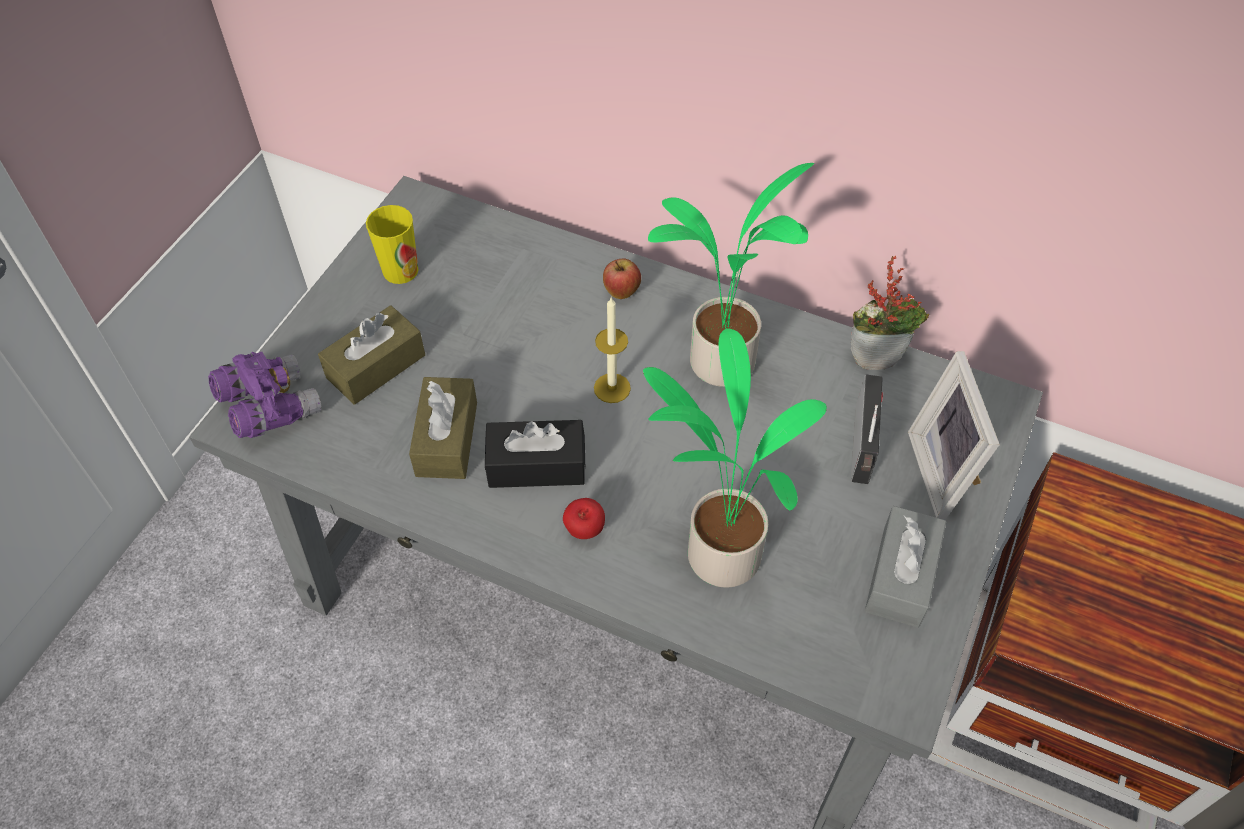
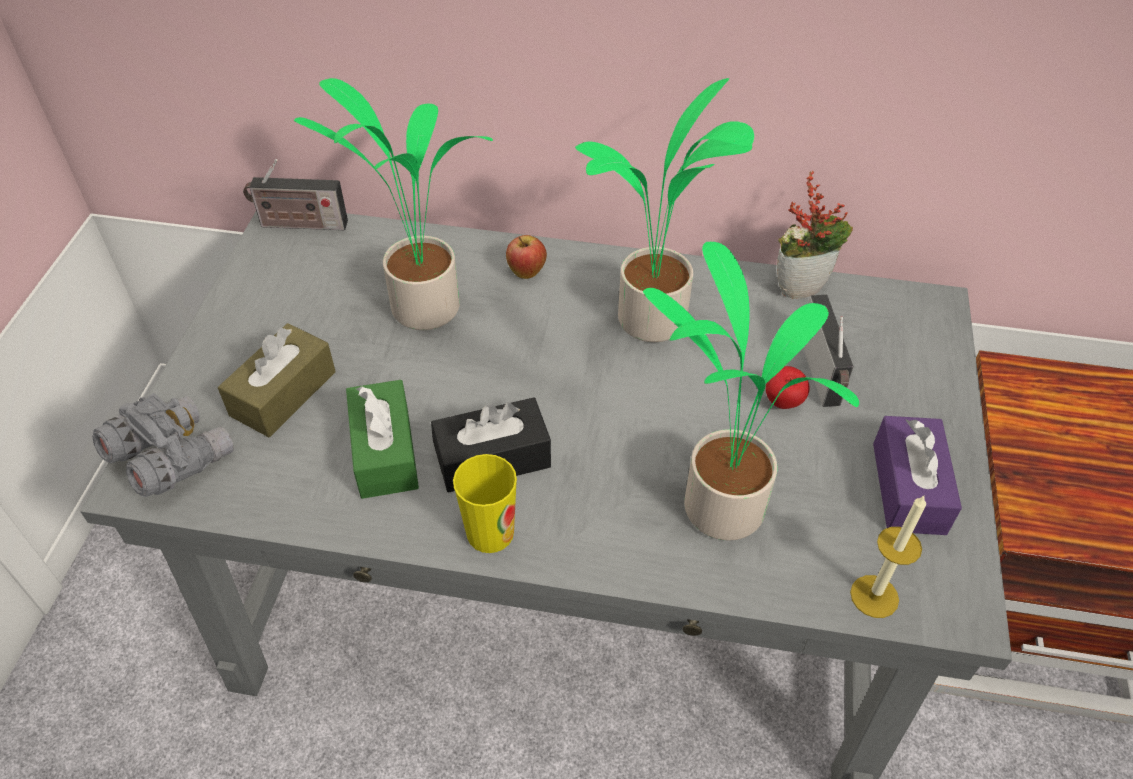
camera: 15 degrees left, 5 degrees down
(269, 407) = (170, 460): purple binoculars -> grey binoculars
(400, 270) = (283, 293): cup -> cup (490, 532)
(432, 204) = (299, 224): none -> radio
(447, 439) = (385, 452): brown tissue box -> green tissue box
(515, 310) = (420, 309): none -> potted plant
(584, 531) = (567, 515): apple -> apple (783, 404)
(612, 388) = (547, 365): candle -> candle (874, 596)
(901, 576) = (908, 488): grey tissue box -> purple tissue box
(945, 473) = (909, 379): picture frame -> none

